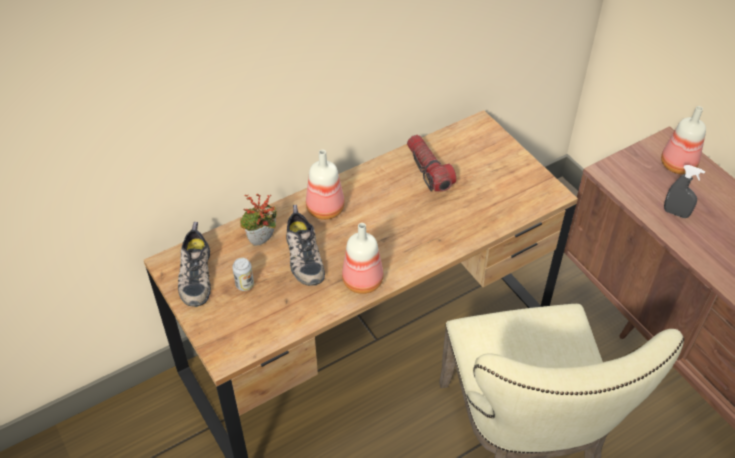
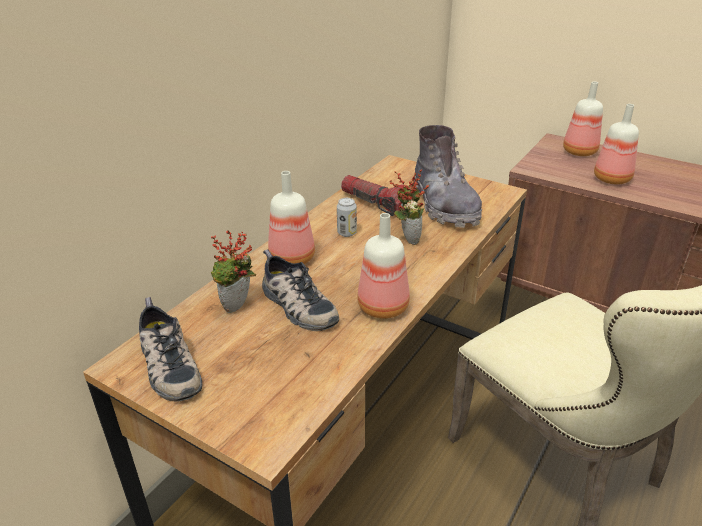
camera: 25 degrees left, 15 degrees down
(245, 284) = (242, 354): can -> can (346, 233)
(428, 219) = (407, 238): none -> potted plant
(486, 193) = (444, 205): none -> grey boot
(676, 213) = (613, 179): grey spray bottle -> bottle

